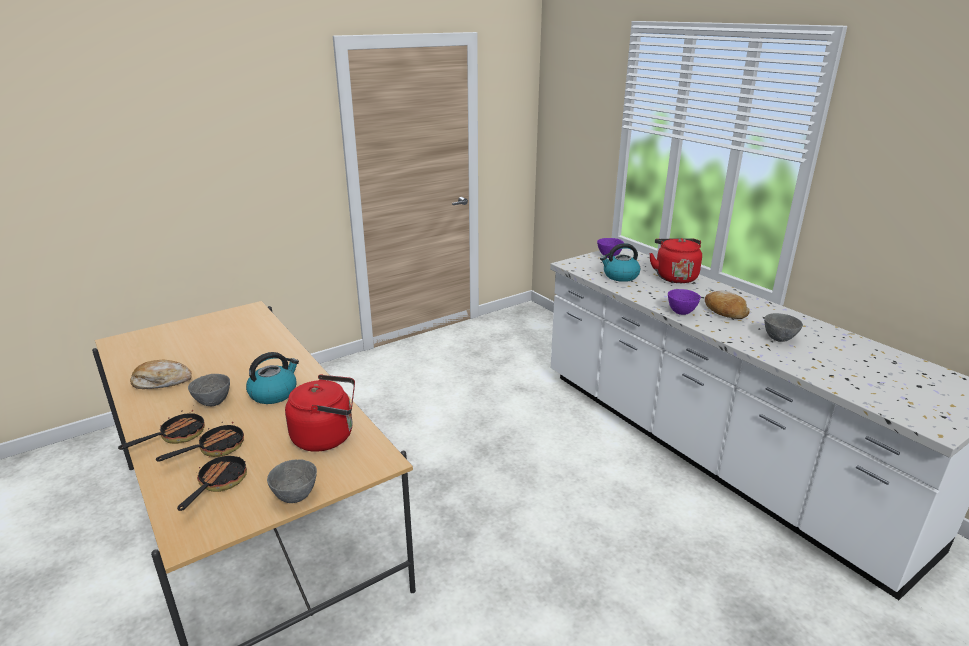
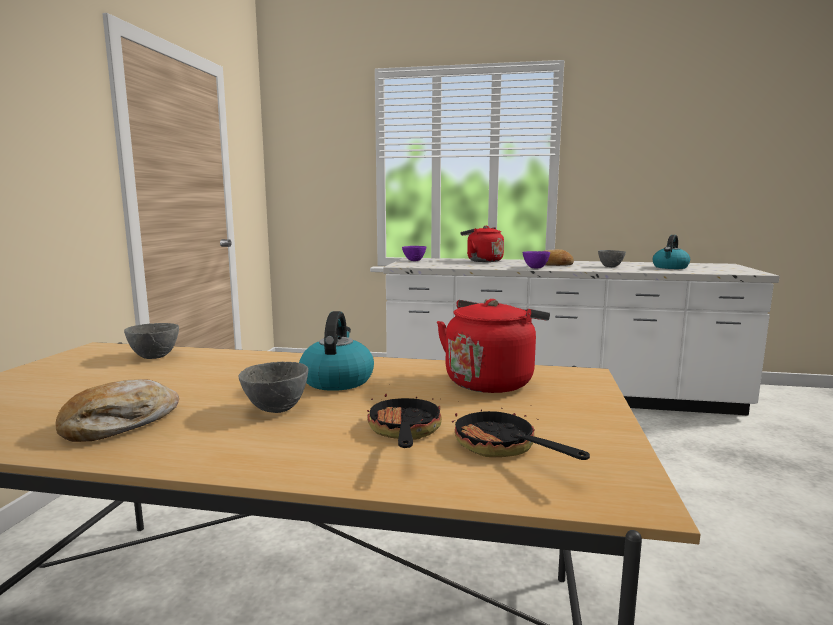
camera: 45 degrees left, 15 degrees down
(176, 436) = (313, 447): frying pan -> none
(294, 496) = (599, 418): grey bowl -> grey bowl (153, 357)
(620, 276) = (451, 264): kettle -> kettle (670, 267)

